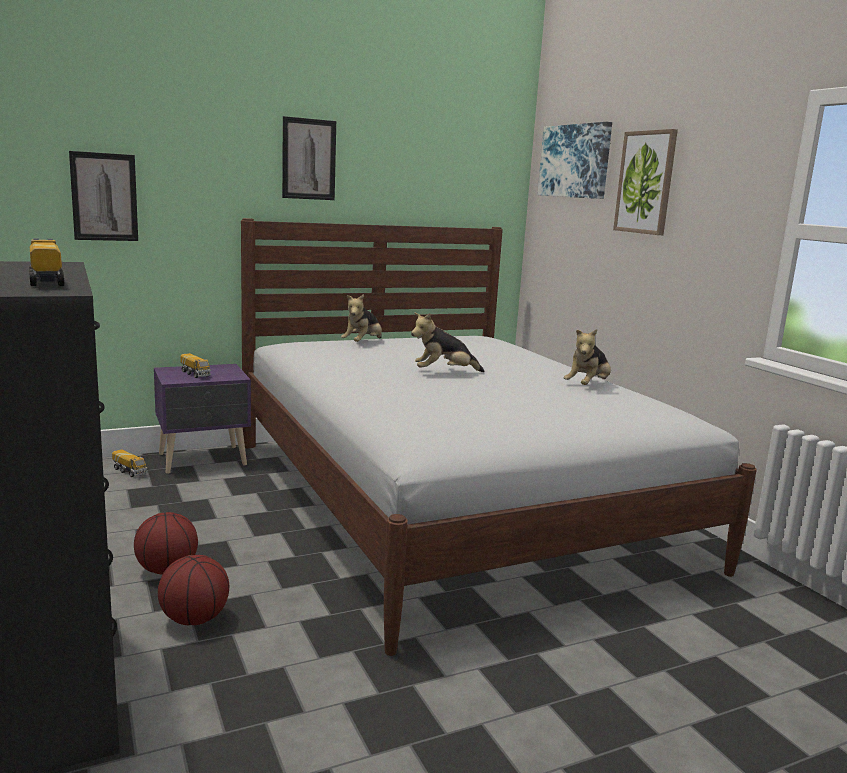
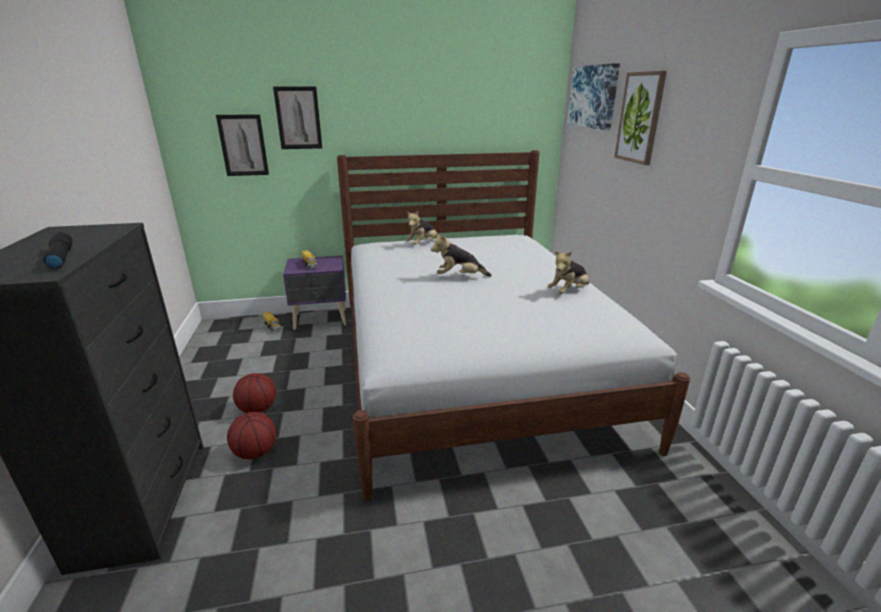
camera: 15 degrees right, 10 degrees up
(46, 281) = (60, 258): toy truck -> black flashlight
(309, 159) = (385, 107): picture -> picture (298, 118)

